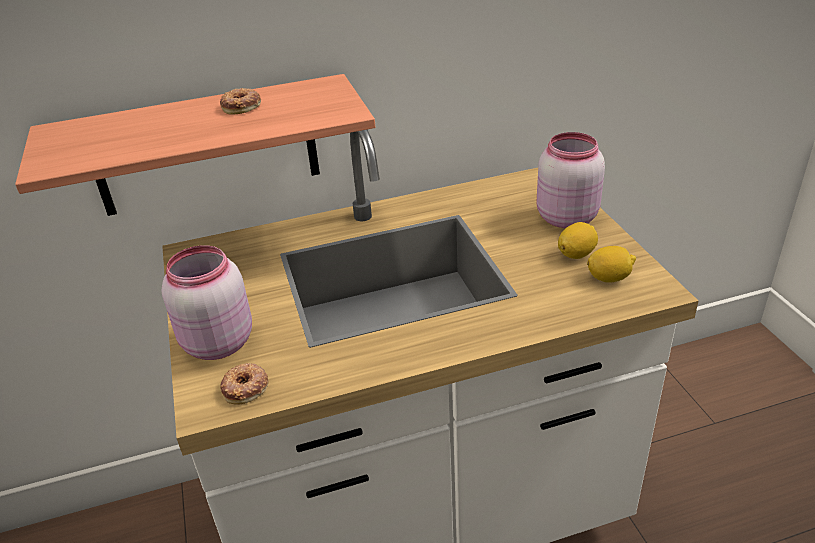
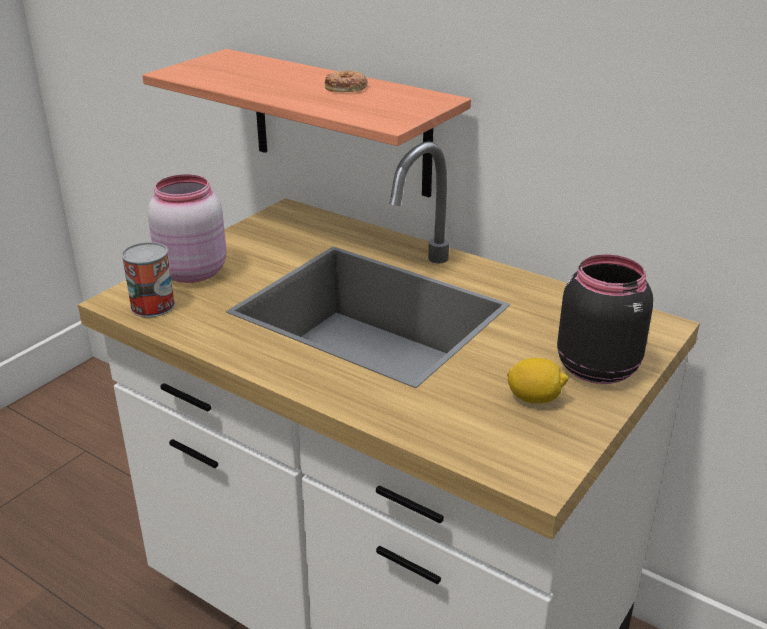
camera: 50 degrees right, 5 degrees down
(246, 387) = (153, 306): donut -> can
(564, 217) = (596, 367): pink jar -> black jar
(609, 278) = (517, 435): lemon -> none

